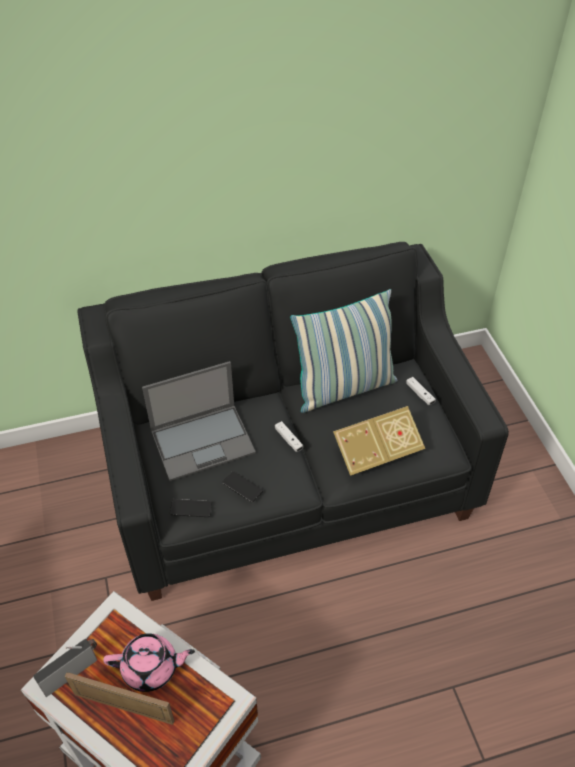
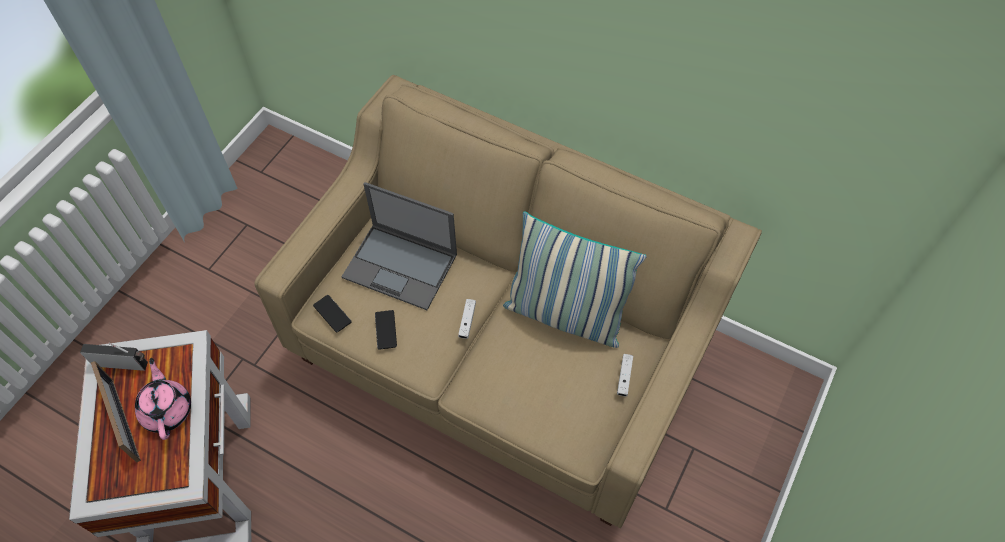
camera: 45 degrees right, 10 degrees up
(151, 668) = (167, 409): pink teapot -> pink teapot turned 150 degrees counterclockwise
(287, 475) = (503, 350): black sofa -> beige sofa
(376, 453) = (521, 396): book -> none

